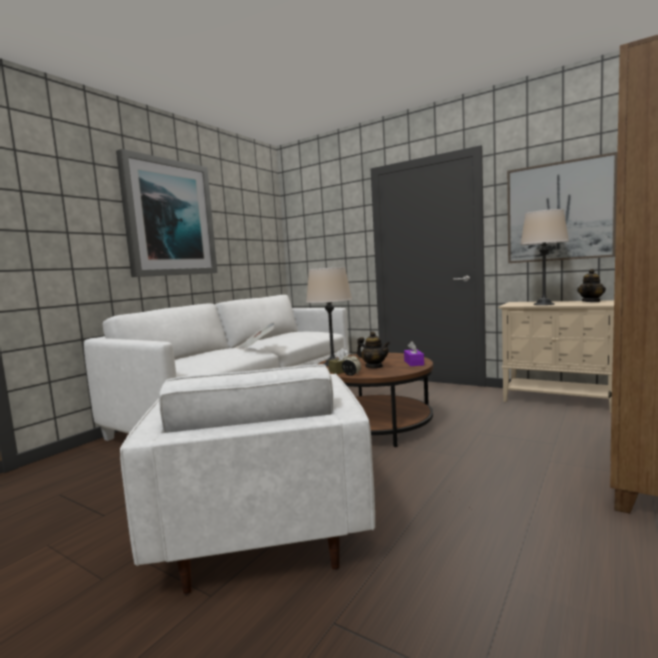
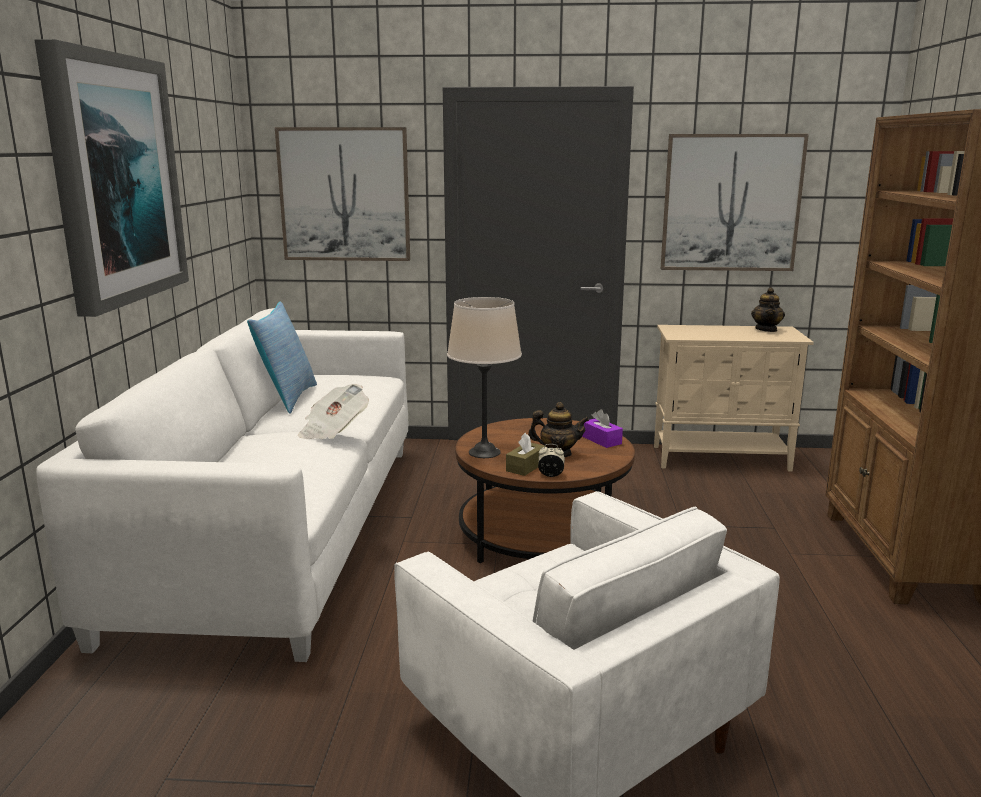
camera: 30 degrees left, 10 degrees up
(265, 337) = (287, 398): none -> pillow
(324, 235) = (344, 195): none -> picture
(544, 304) = (719, 335): beige table lamp -> none

